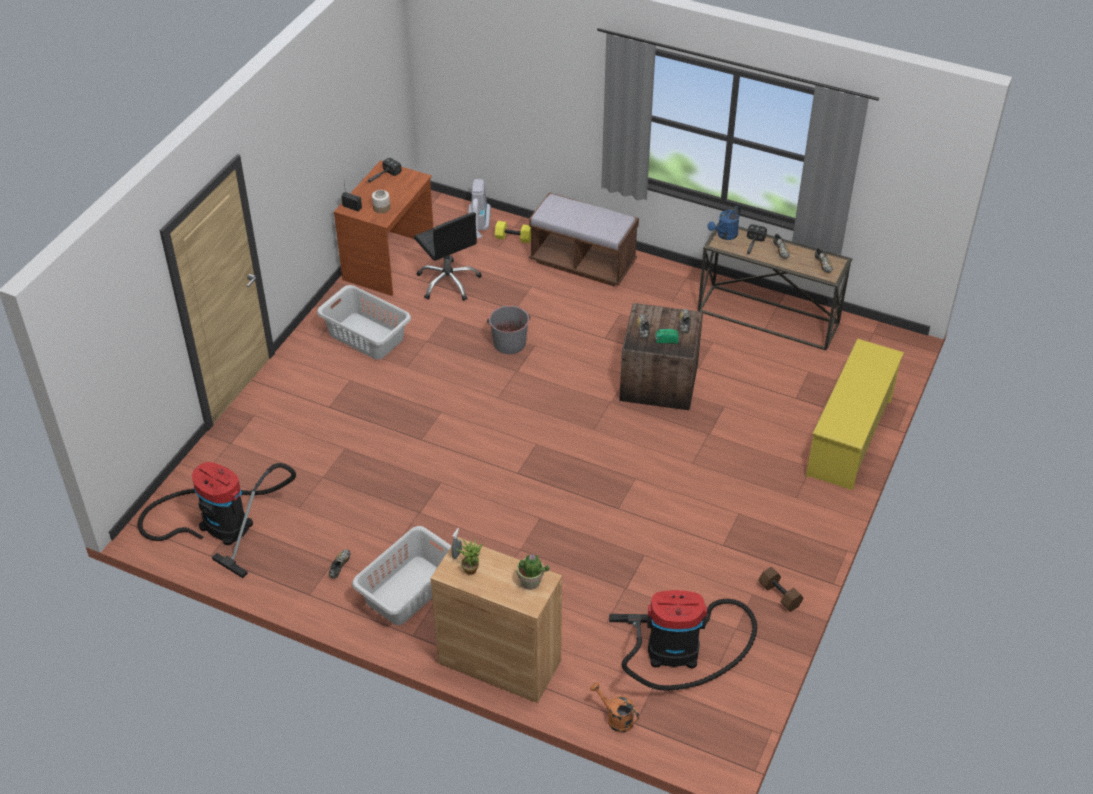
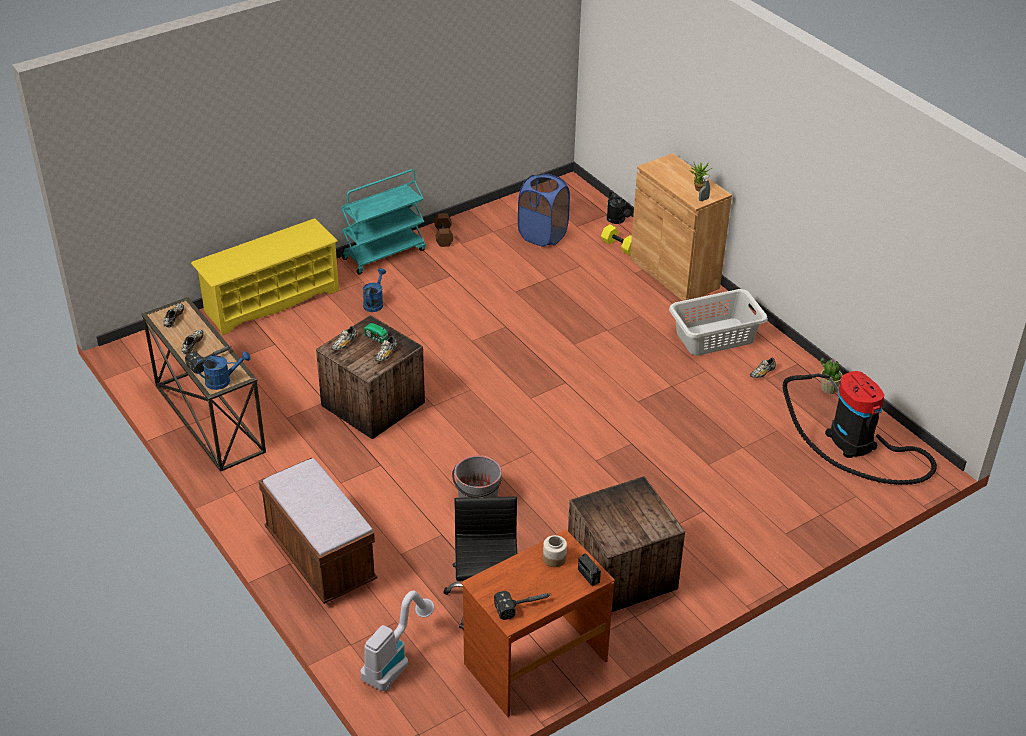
camera: 150 degrees left, 5 degrees down
(366, 337) = (622, 572): grey laundry basket -> crate
(514, 237) = (364, 628): yellow dumbbell -> yellow dumbbell (618, 246)
(530, 582) = (662, 169): potted plant -> potted plant (828, 388)
(615, 718) = (617, 220): orange watering can -> black watering can
(679, 650) = (543, 235): vacuum cleaner -> blue laundry basket
(760, 478) = (374, 303): none -> blue watering can
(812, 541) = (384, 254): none -> turquoise cart

